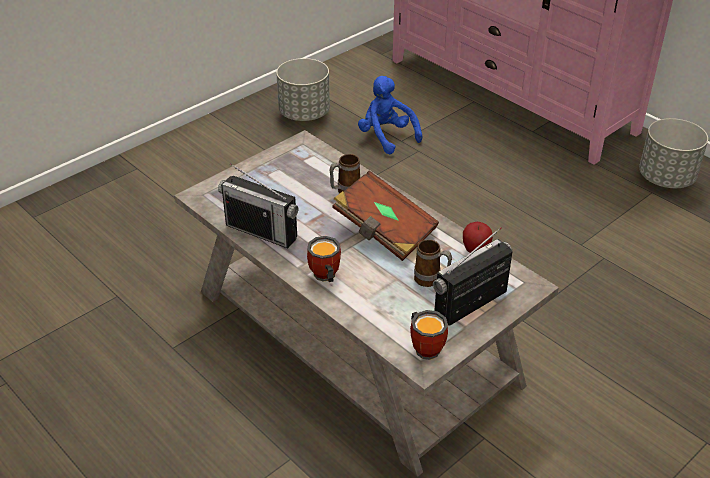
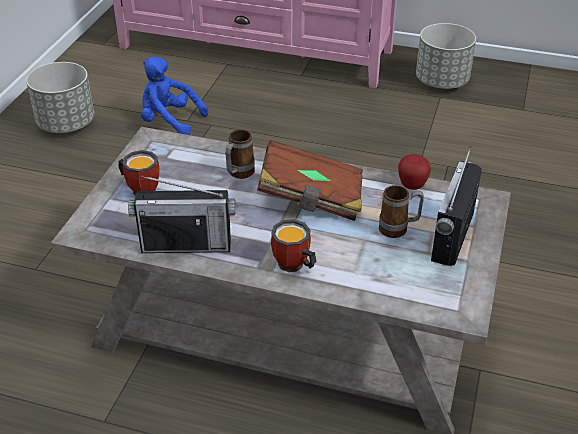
camera: 30 degrees left, 0 degrees up
(426, 346) = (451, 294): mug -> mug (141, 188)

